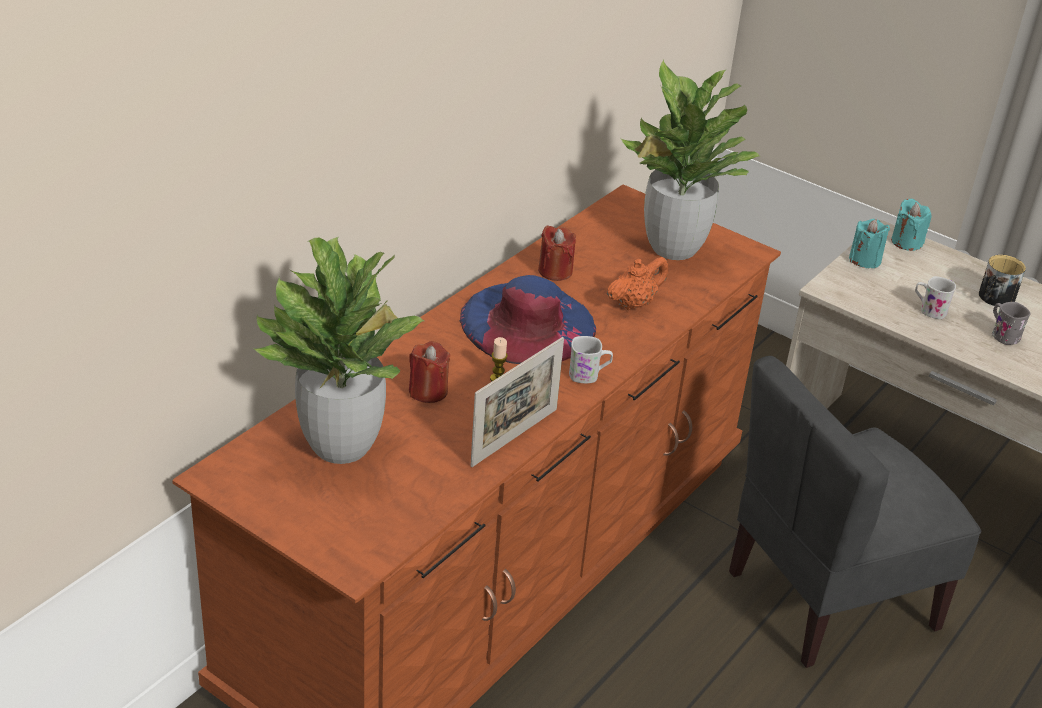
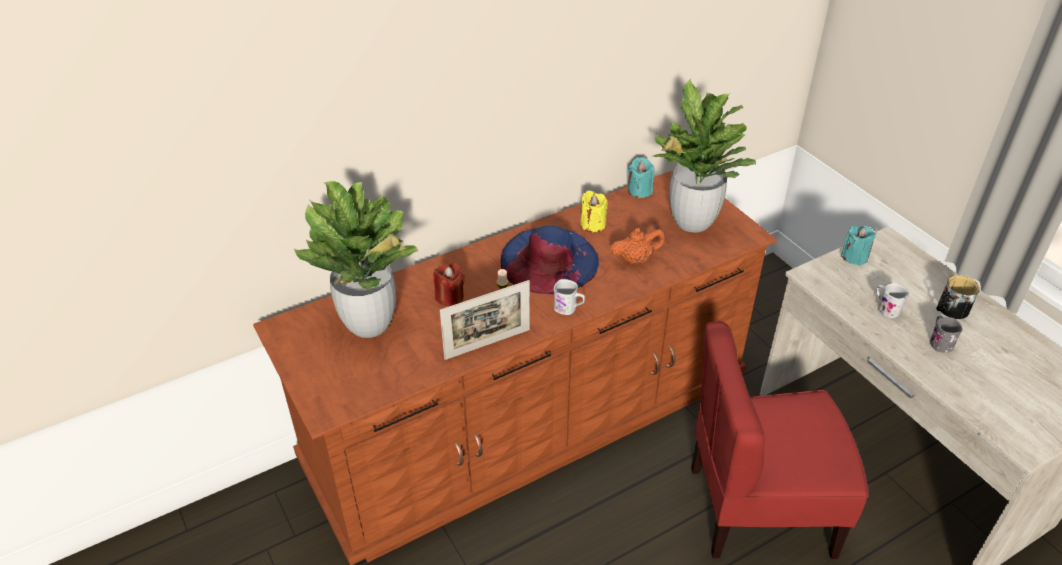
camera: 25 degrees right, 5 degrees up
(555, 271) = (592, 224): red candle -> yellow candle
(829, 598) = (759, 509): grey chair -> red chair
(906, 242) = (899, 248): turquoise candle -> turquoise candle (639, 191)

